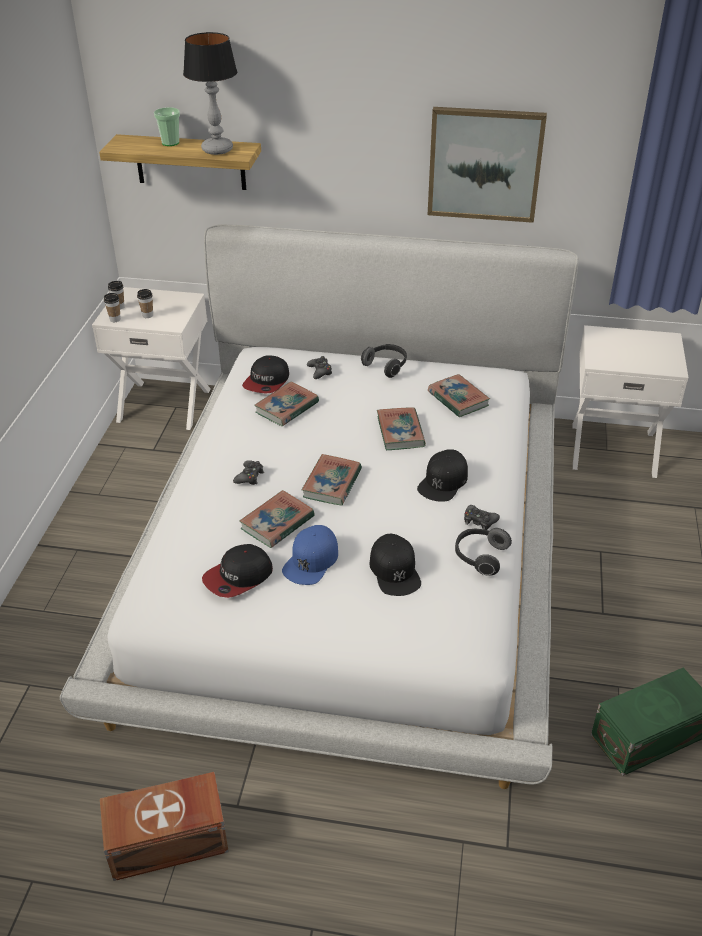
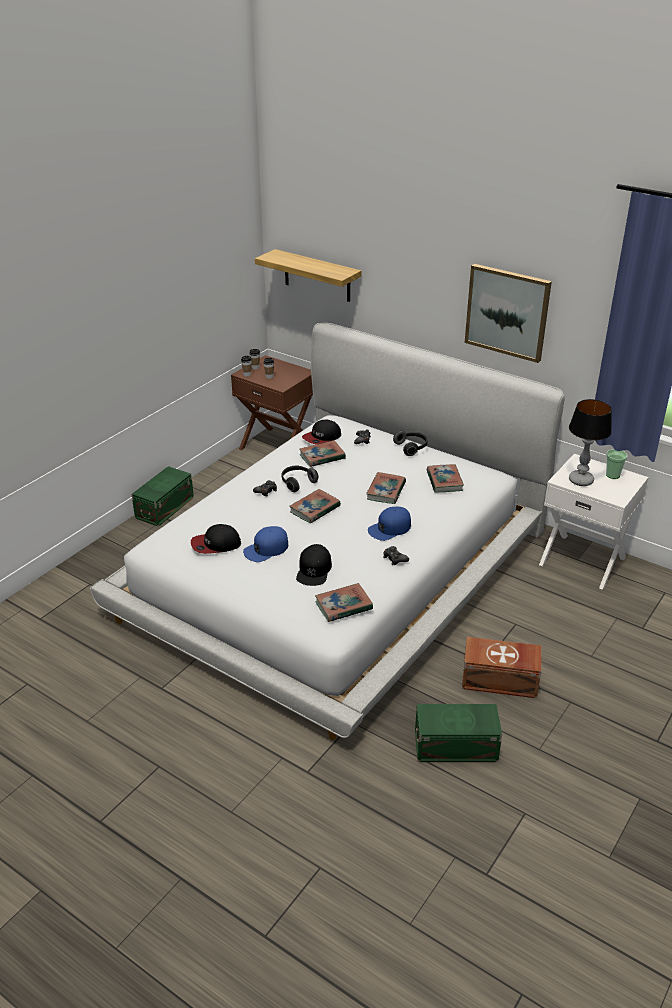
camera: 25 degrees right, 5 degrees down
(65, 535) = (163, 508): none -> green storage box
(165, 404) = (277, 446): white nightstand -> brown nightstand
(170, 143) = (303, 260): cup -> cup (612, 475)
(170, 841) = (111, 692): brown storage box -> brown storage box (500, 681)
(217, 149) = (328, 269): table lamp -> table lamp (580, 480)
(277, 523) = (262, 522): book -> book (343, 606)
(443, 481) = (390, 528): black cap -> blue cap
(479, 557) = (377, 579): headphones -> headphones (297, 483)

